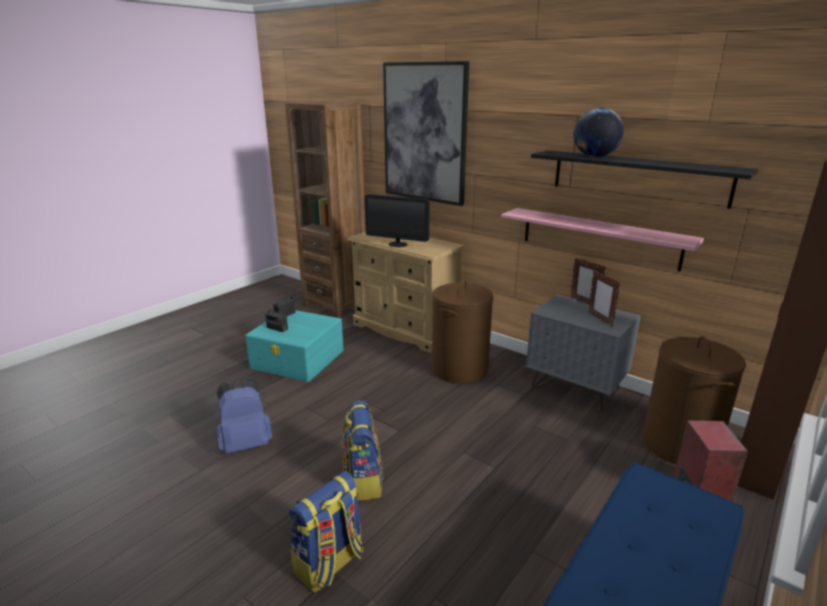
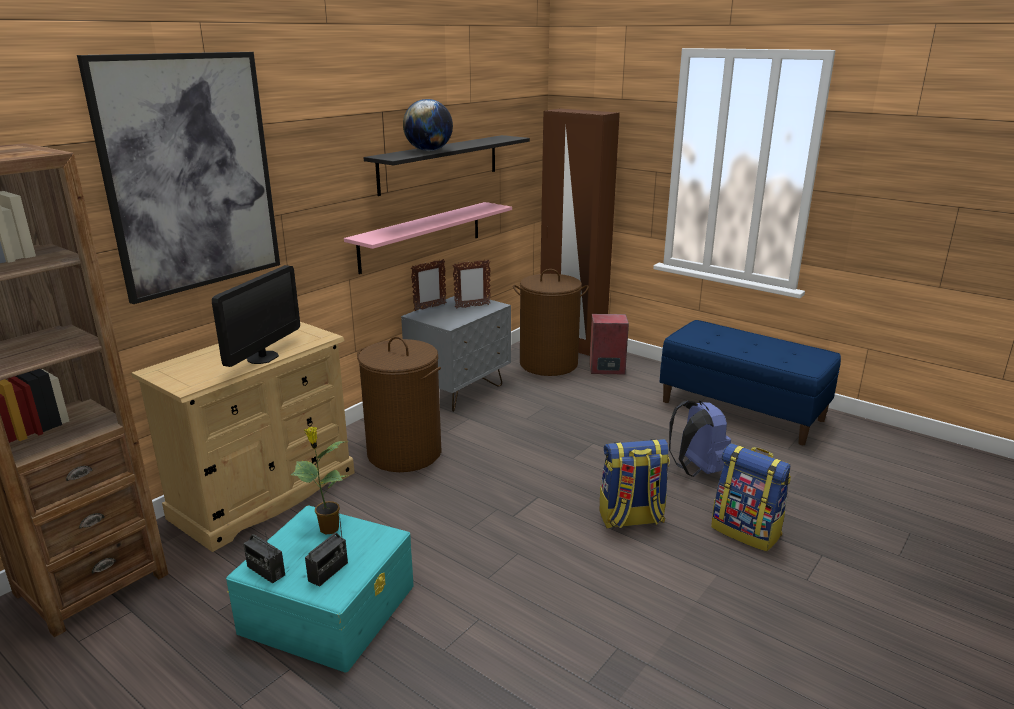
camera: 90 degrees left, 0 degrees up
(246, 444) = (580, 626): blue backpack -> blue backpack (696, 470)
(315, 325) = (328, 528): none -> potted plant

